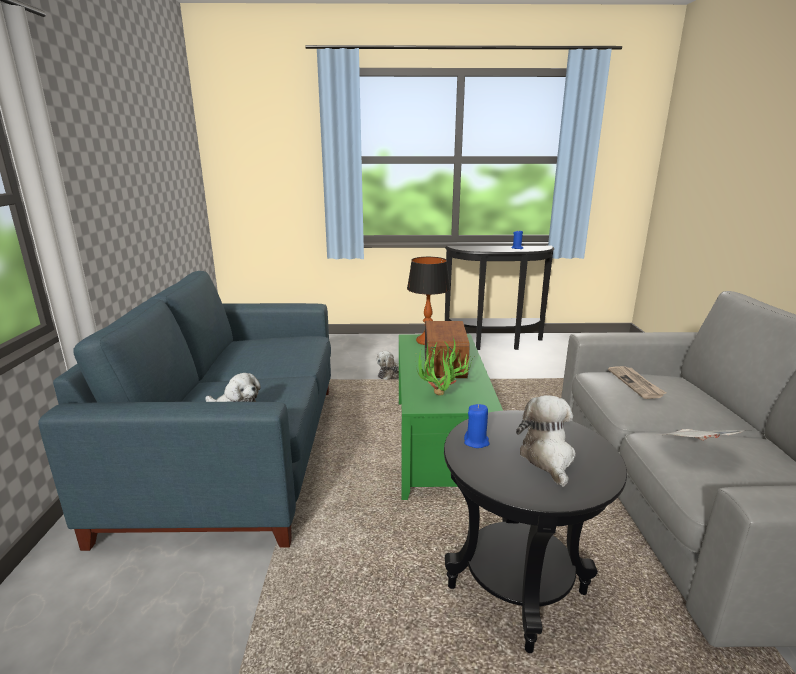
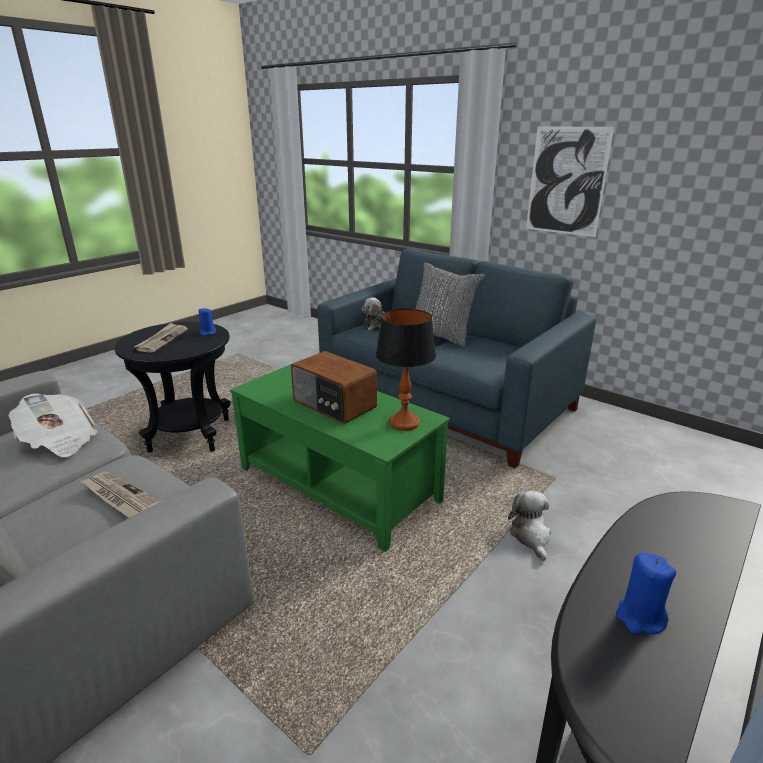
camera: 130 degrees right, 5 degrees up
(102, 192) = (566, 181): none -> picture
(231, 377) = (442, 335): none -> grey pillow
(441, 398) = (288, 378): potted plant -> none
(548, 458) = (162, 339): plush toy -> newspaper

